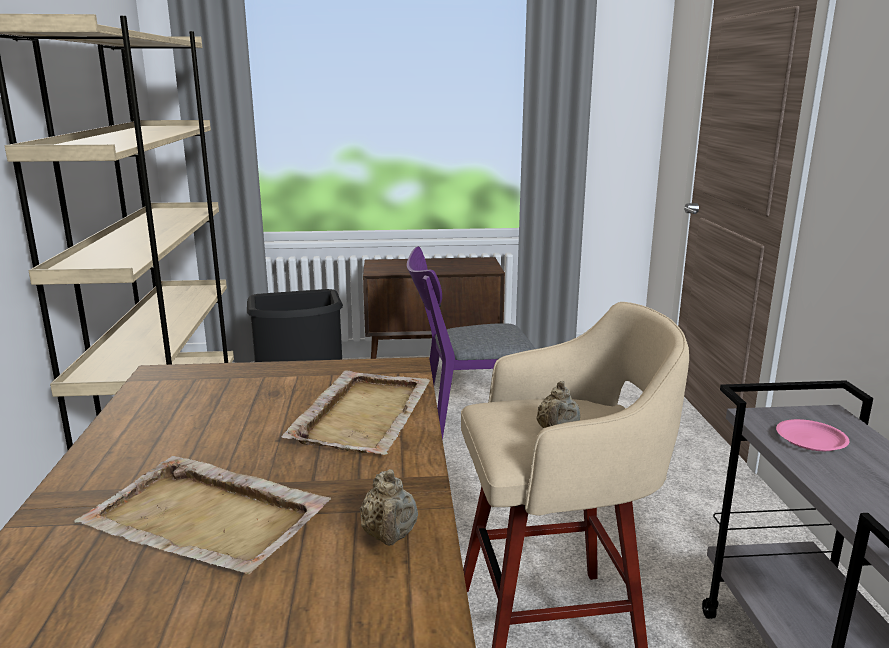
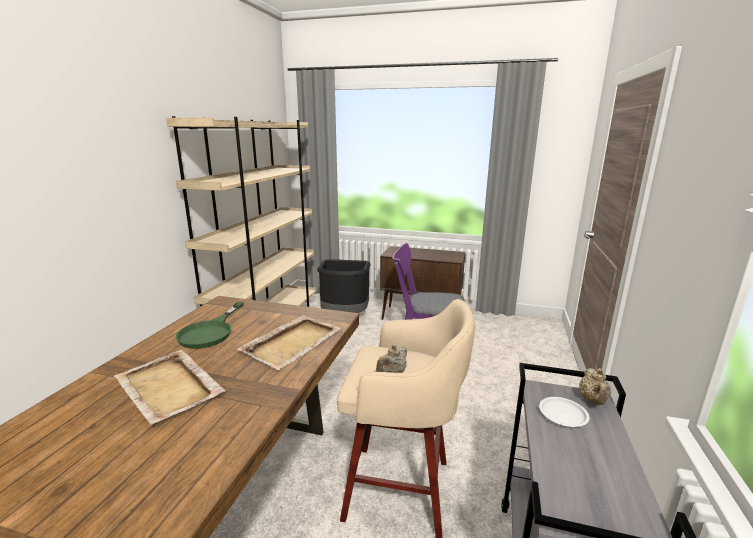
camera: 20 degrees right, 0 degrees up
(190, 422) = (210, 332): none -> green frying pan
(389, 537) = (238, 420): beige teapot -> beige teapot (593, 400)
(811, 440) = (563, 415): pink plate -> white plate

